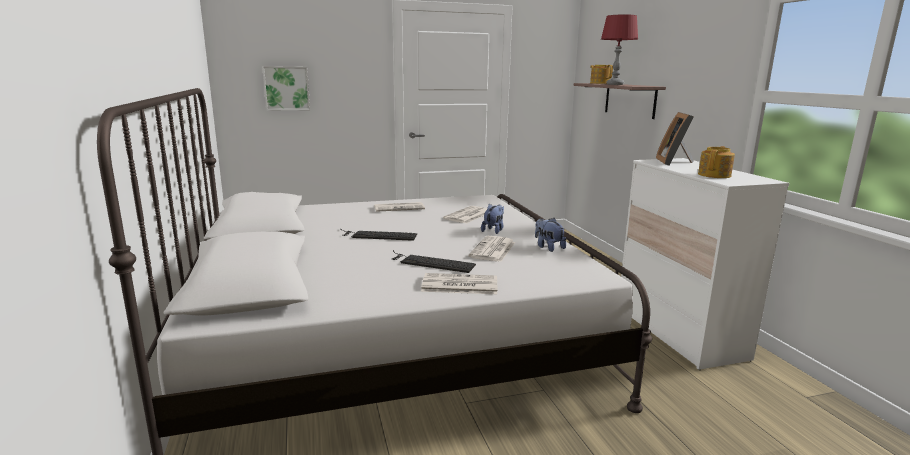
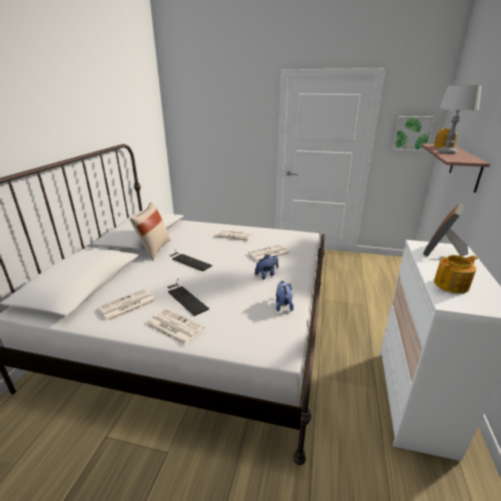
camera: 30 degrees right, 10 degrees up
(286, 88) = (207, 135): picture -> picture (412, 133)
(307, 234) = (154, 249): none -> beige pillow
(493, 250) = (240, 296): newspaper -> newspaper (127, 305)
(615, 84) = (446, 153): red table lamp -> grey table lamp

